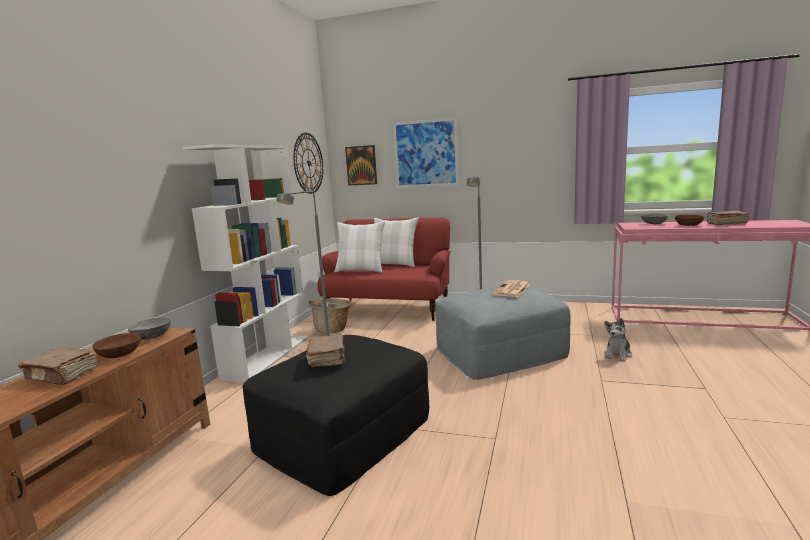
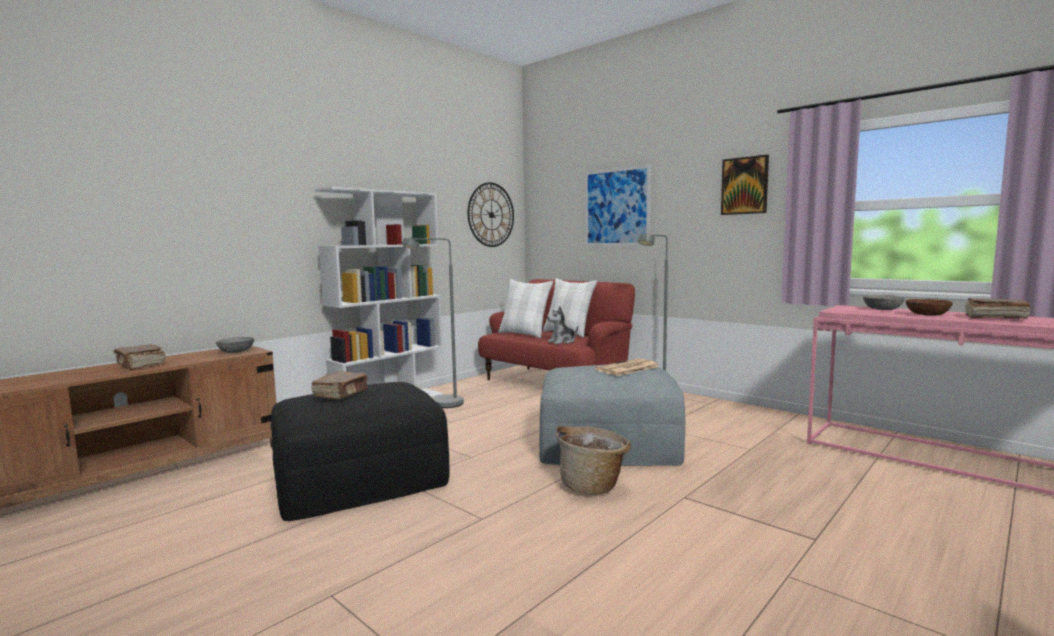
camera: 25 degrees right, 5 degrees down
(119, 355) = (193, 359): brown bowl -> none
(332, 329) = (474, 392): basket -> basket (592, 485)
(361, 165) = (553, 219): picture -> picture (744, 185)
(618, 355) = (750, 476): plush toy -> plush toy (562, 342)

